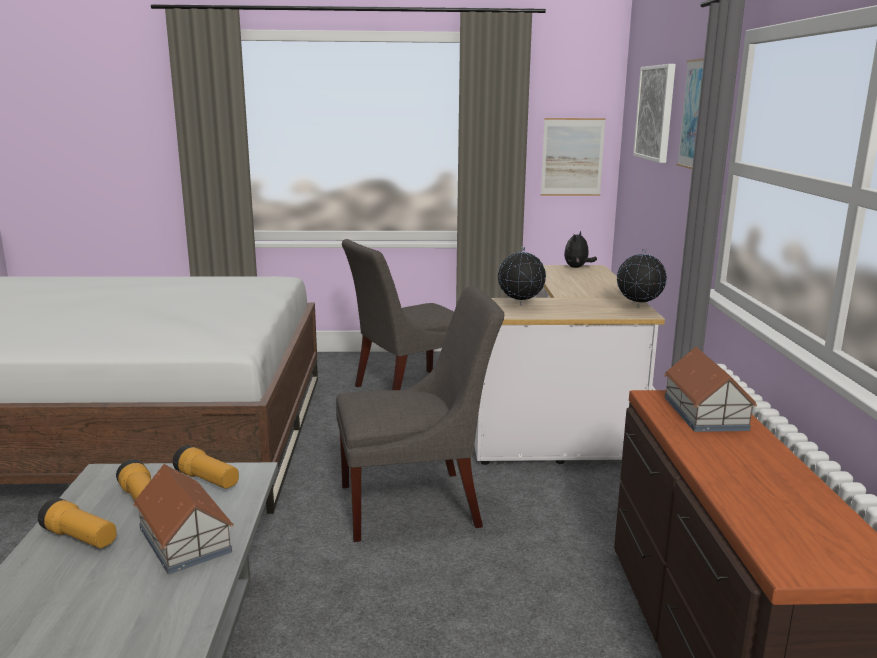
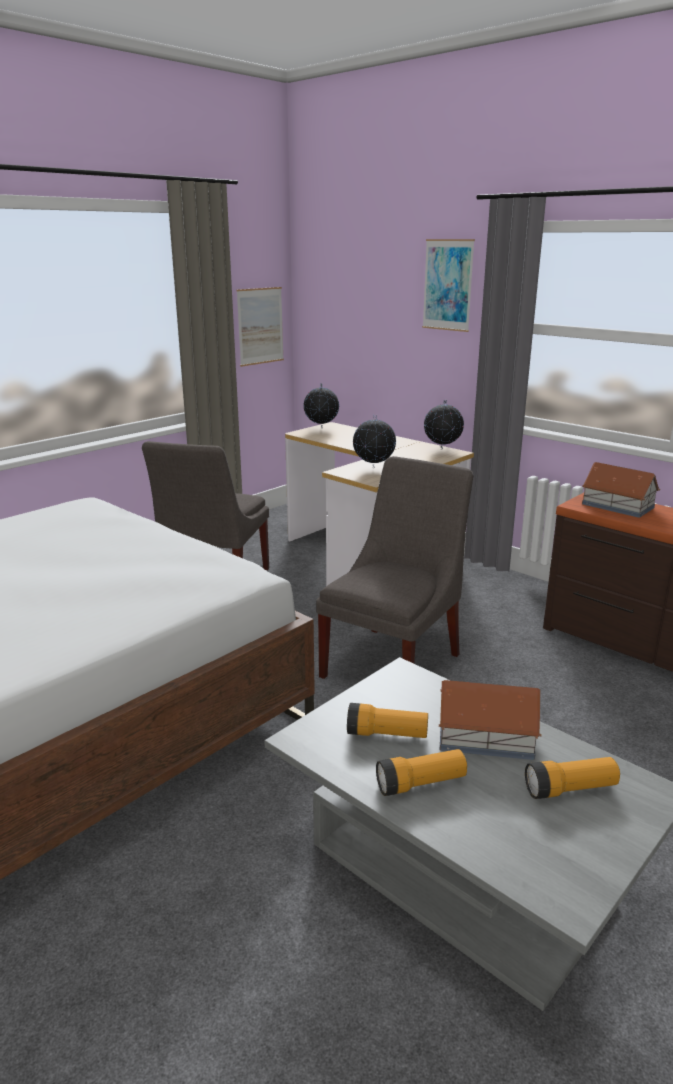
camera: 45 degrees left, 5 degrees up
(207, 480) = (390, 694): flashlight -> flashlight (570, 789)
(577, 267) = (321, 428): plush toy -> globe
(656, 113) = (369, 282): picture -> none

